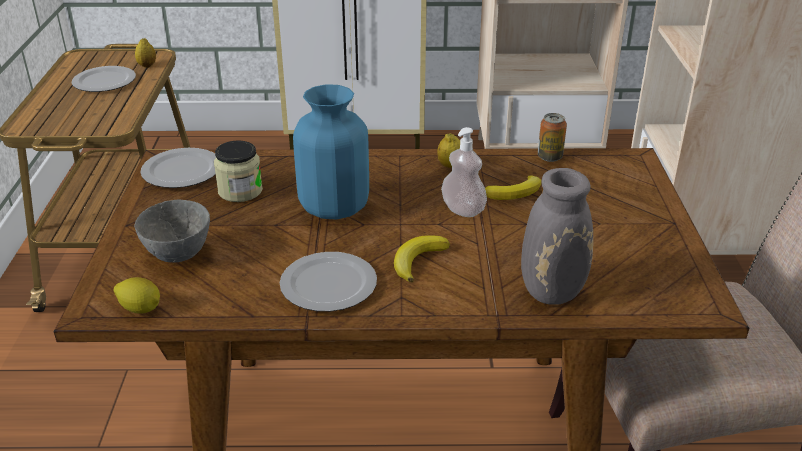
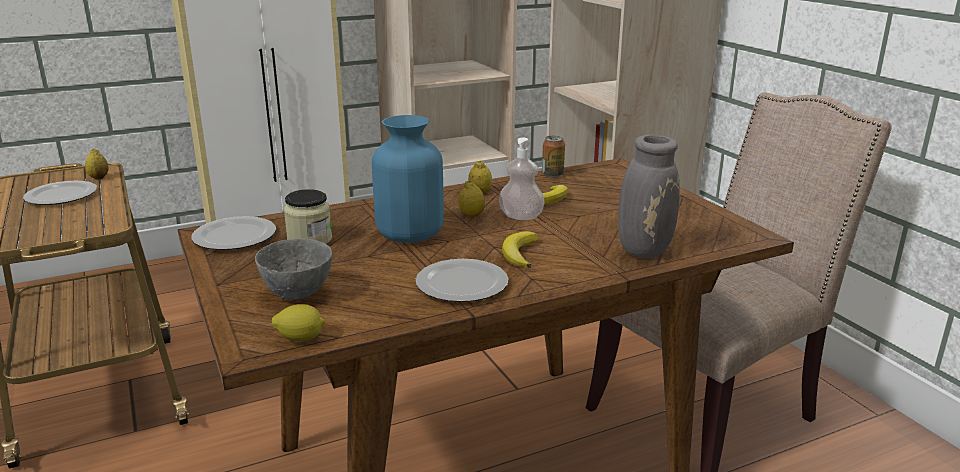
camera: 25 degrees left, 10 degrees down
(415, 195) = (472, 215): none -> lemon

